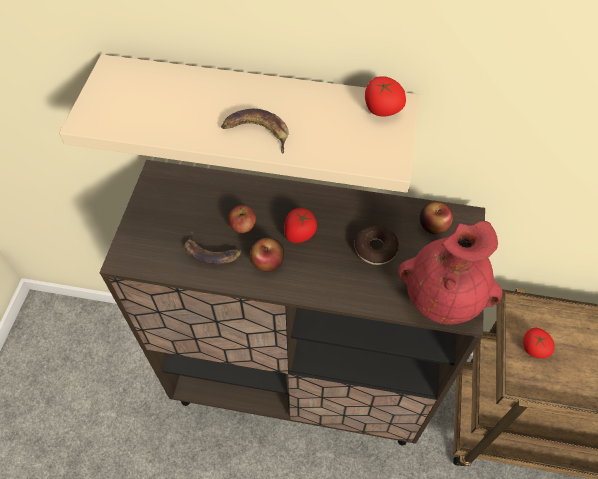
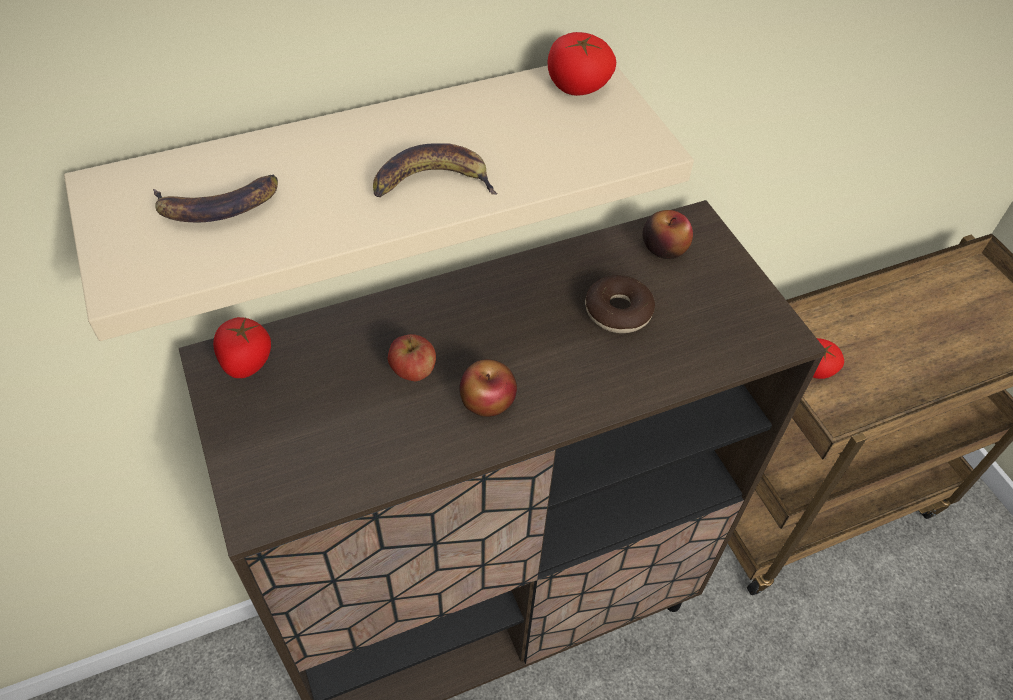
camera: 35 degrees left, 5 degrees down
(211, 252) = (394, 431): banana -> banana (218, 205)
(299, 233) = (502, 341): tomato -> tomato (246, 362)
(442, 297) = (746, 330): red vase -> none

